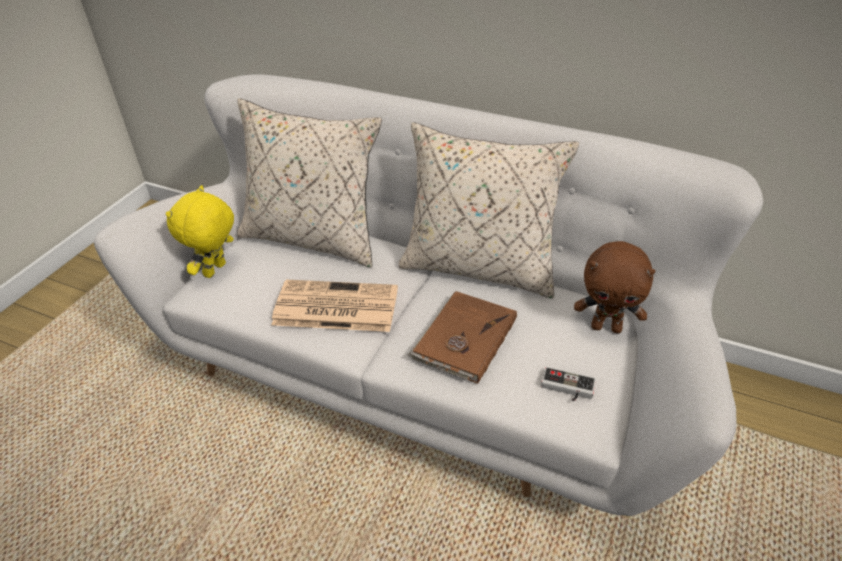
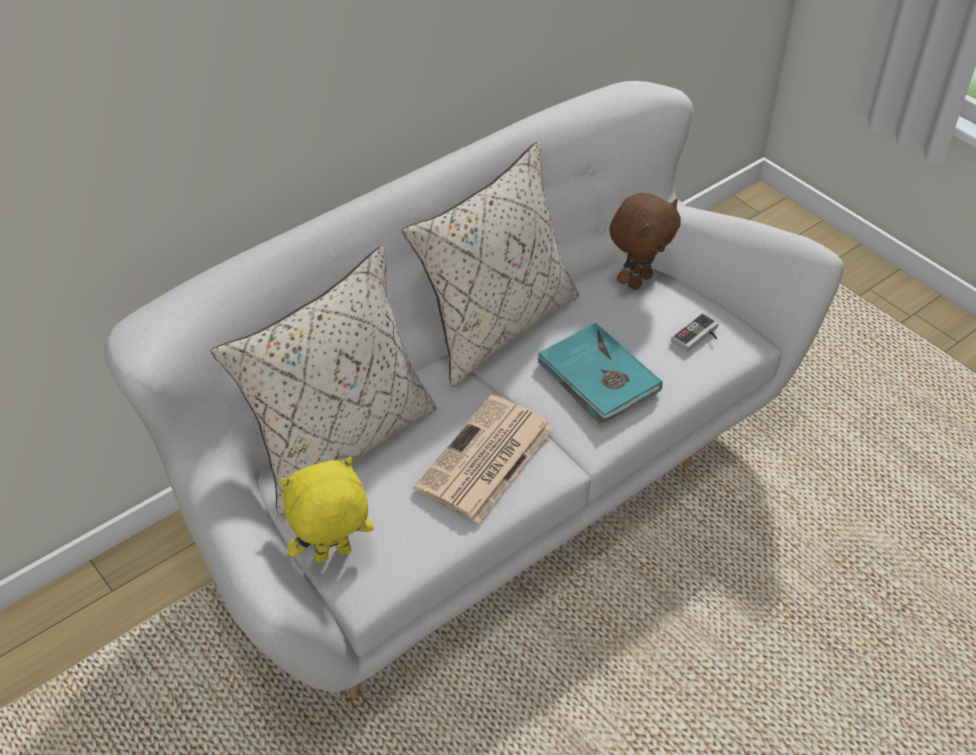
camera: 65 degrees left, 5 degrees up
(216, 271) = (333, 556): yellow plush toy -> yellow plush toy turned 105 degrees clockwise
(463, 339) = (598, 378): brown book -> turquoise book

